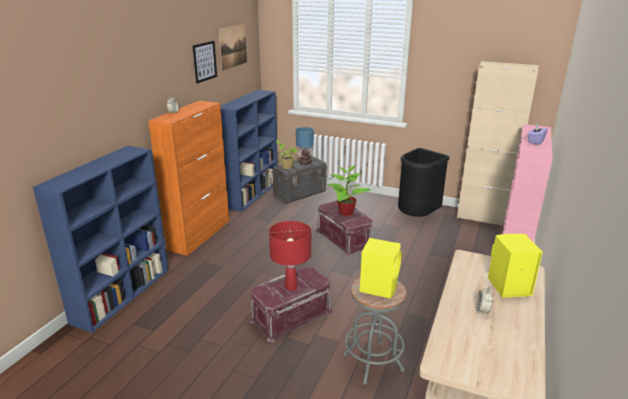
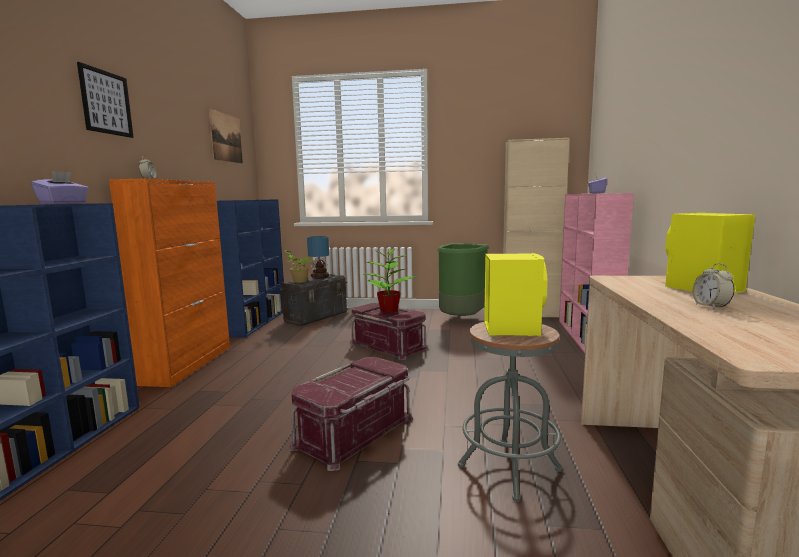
camera: 15 degrees left, 15 degrees down
(124, 156) = (63, 203): none -> purple tissue box
(204, 61) = (191, 138): picture -> picture (106, 102)
(291, 287) = (352, 380): red table lamp -> none
(417, 216) = (461, 320): black trash can -> green trash can

